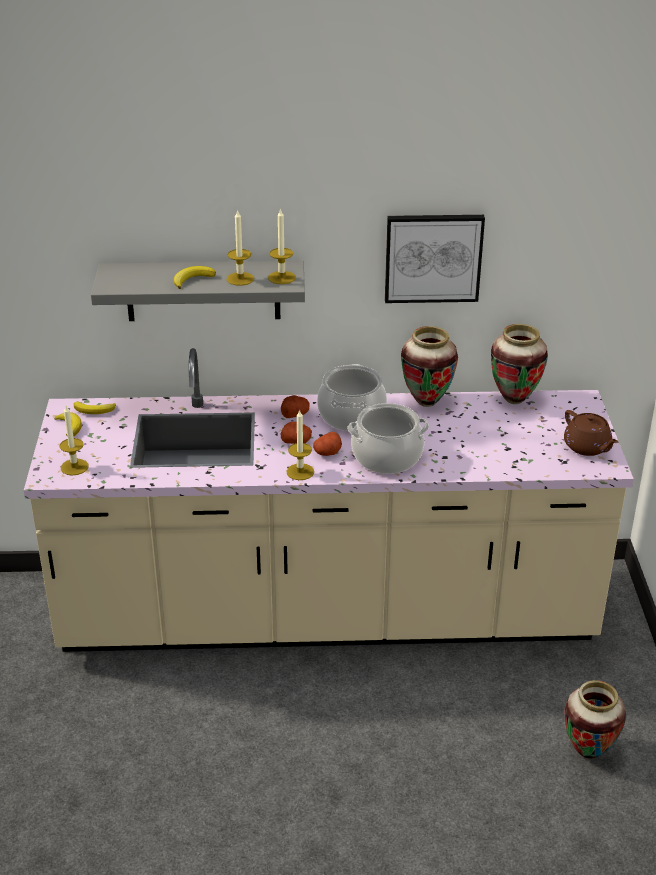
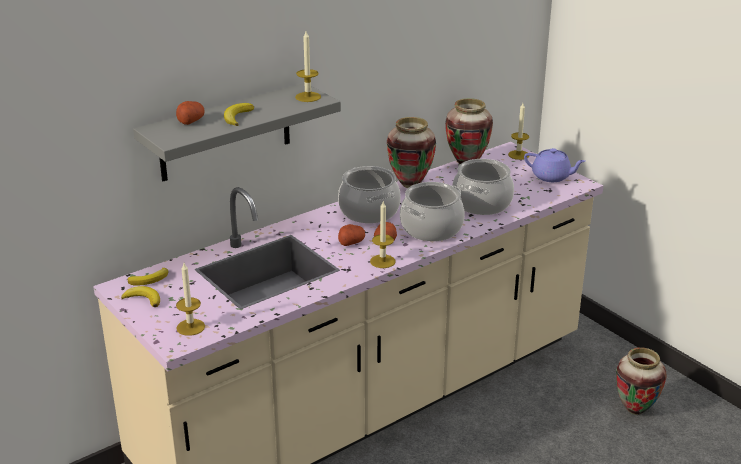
camera: 35 degrees left, 5 degrees down
(240, 279) = (276, 106): candle -> candle (518, 155)
(295, 414) = (324, 225): potato -> potato (190, 121)
(433, 257) = (398, 56): picture -> none
(472, 449) = (482, 204): none -> cooking pot
(587, 447) = (552, 177): brown teapot -> purple teapot

